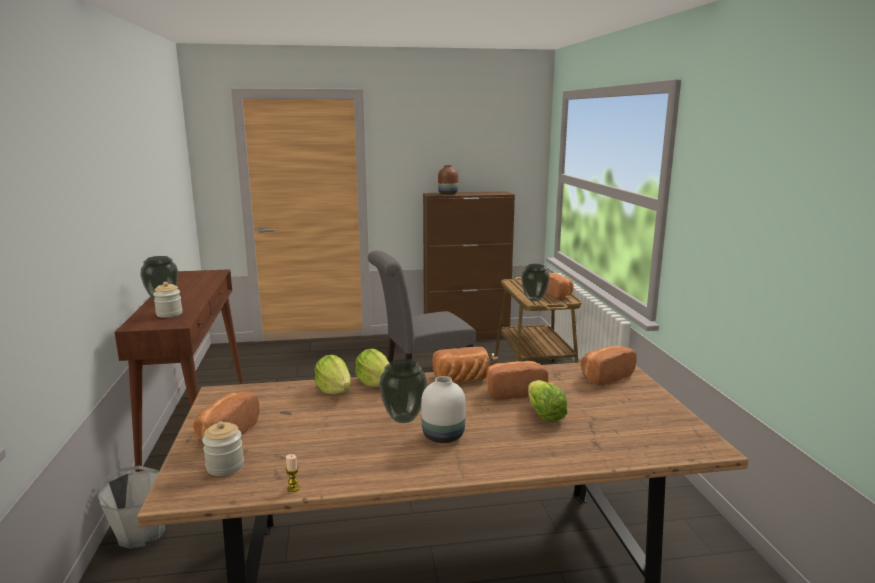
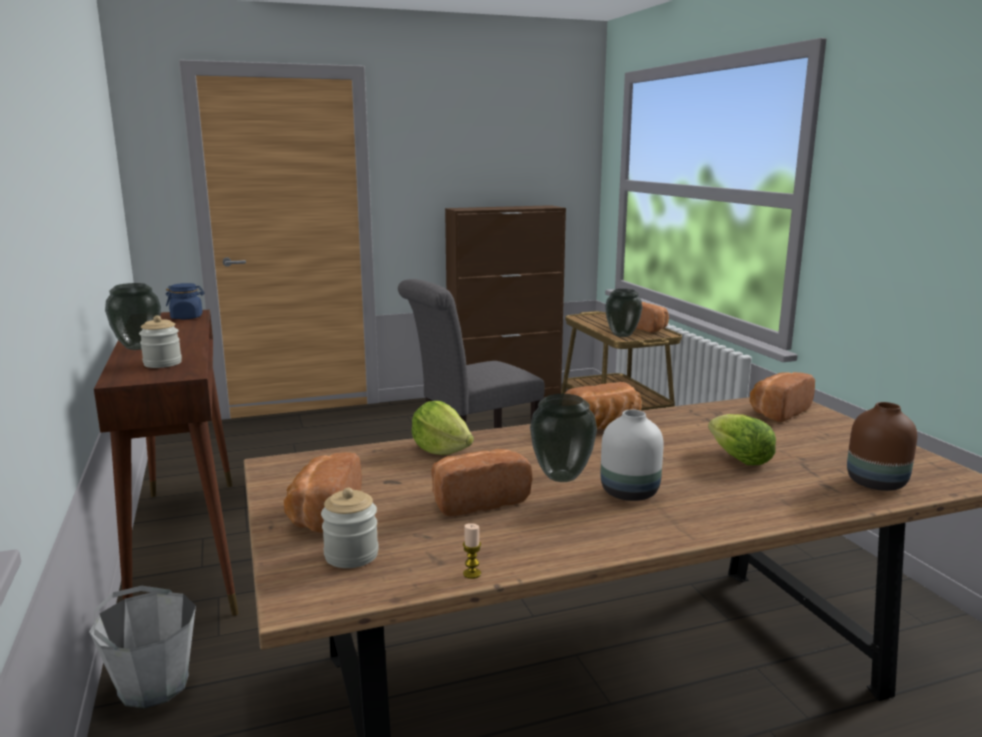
camera: 10 degrees left, 0 degrees up
(210, 275) = (187, 317): none -> blue jar
(375, 383) = (491, 438): lettuce -> none
(448, 194) = (480, 208): brown vase -> brown vase (876, 482)
(513, 391) = (679, 435): bread -> bread (477, 500)

